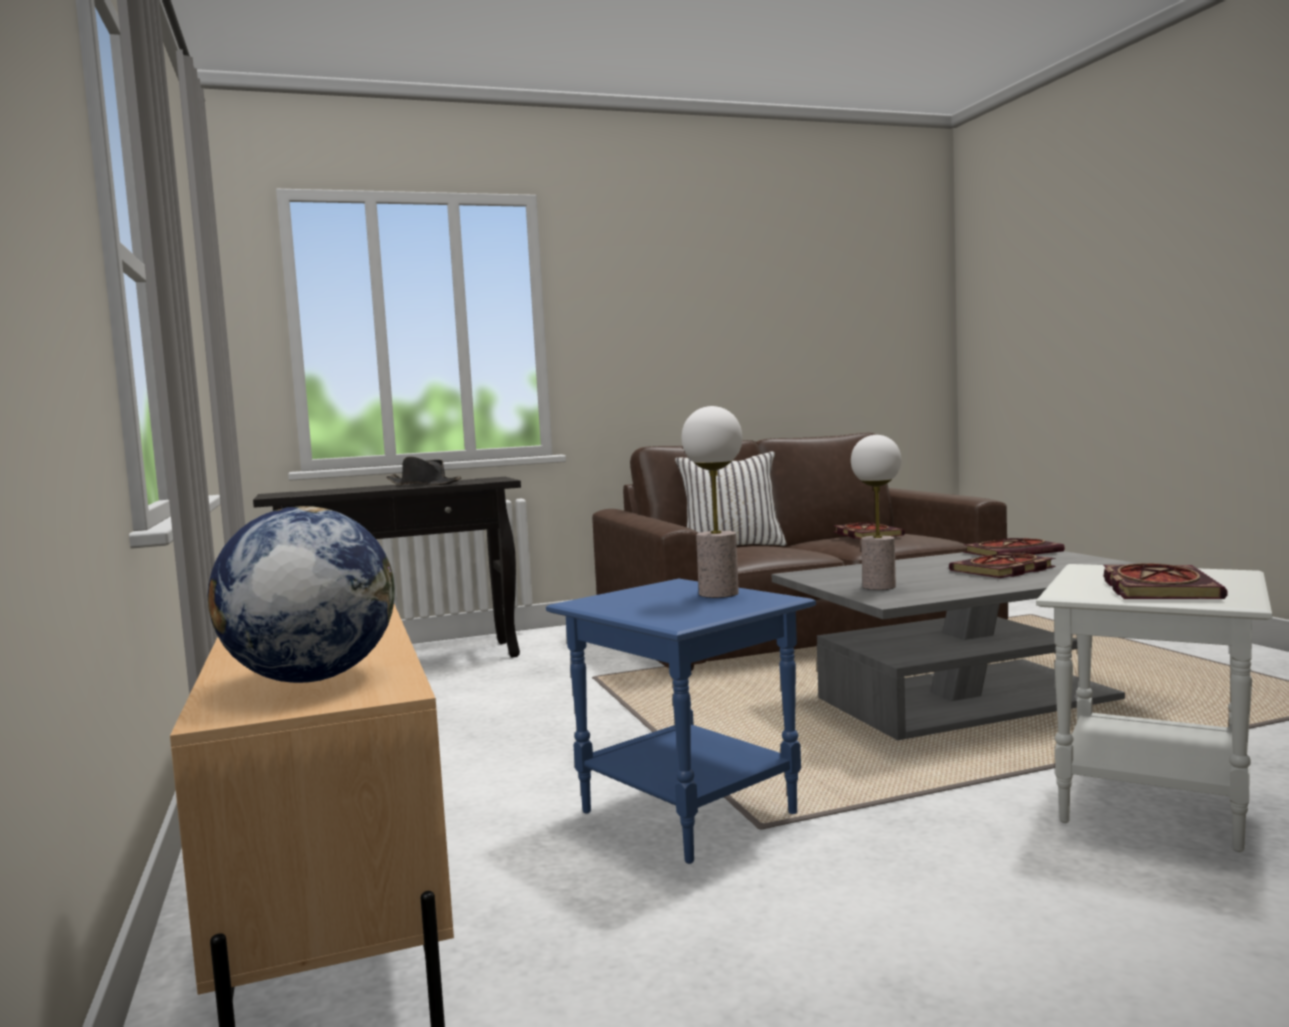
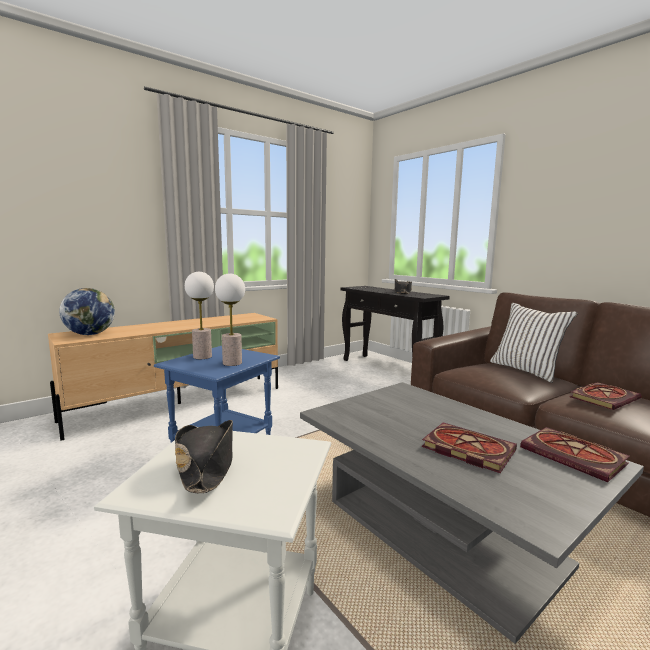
camera: 70 degrees right, 5 degrees up
(878, 587) = (369, 408): table lamp -> table lamp (202, 356)
(1156, 588) = (206, 465): book -> black hat

